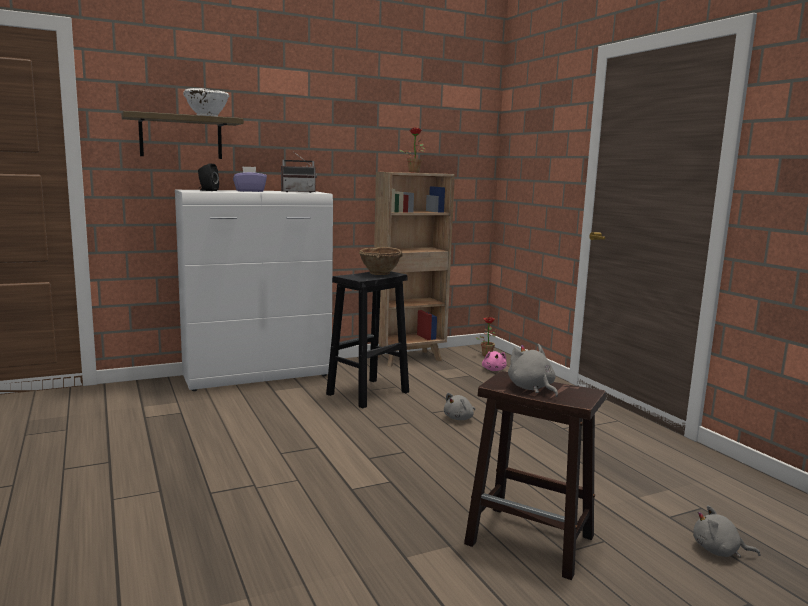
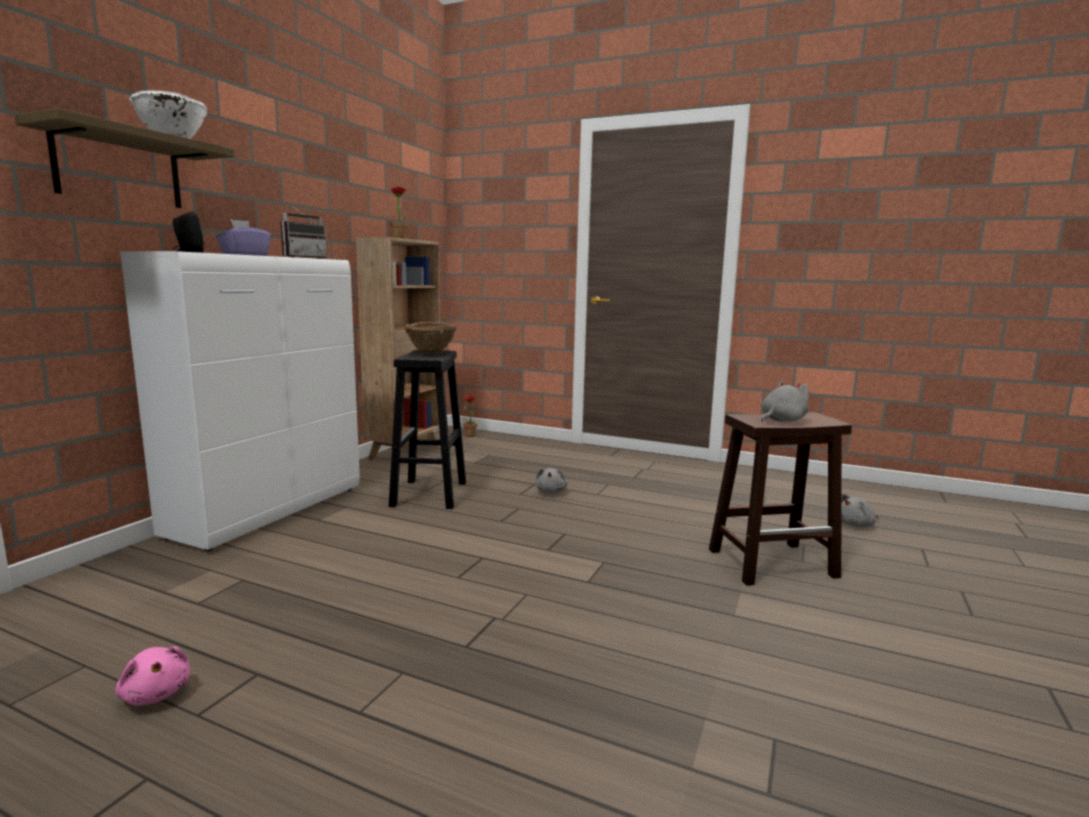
camera: 40 degrees left, 0 degrees up
(494, 370) = (499, 446): pink plush toy -> pink plush toy (156, 693)
(532, 388) = (781, 421): grey plush toy -> grey plush toy turned 120 degrees clockwise

